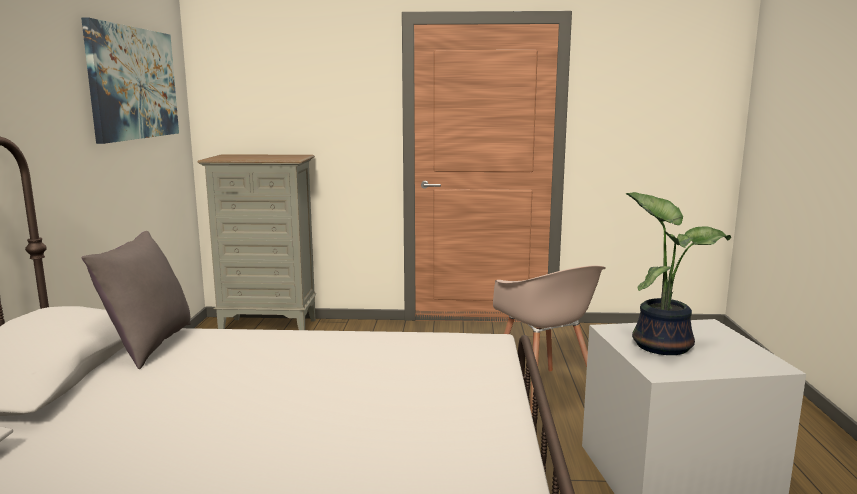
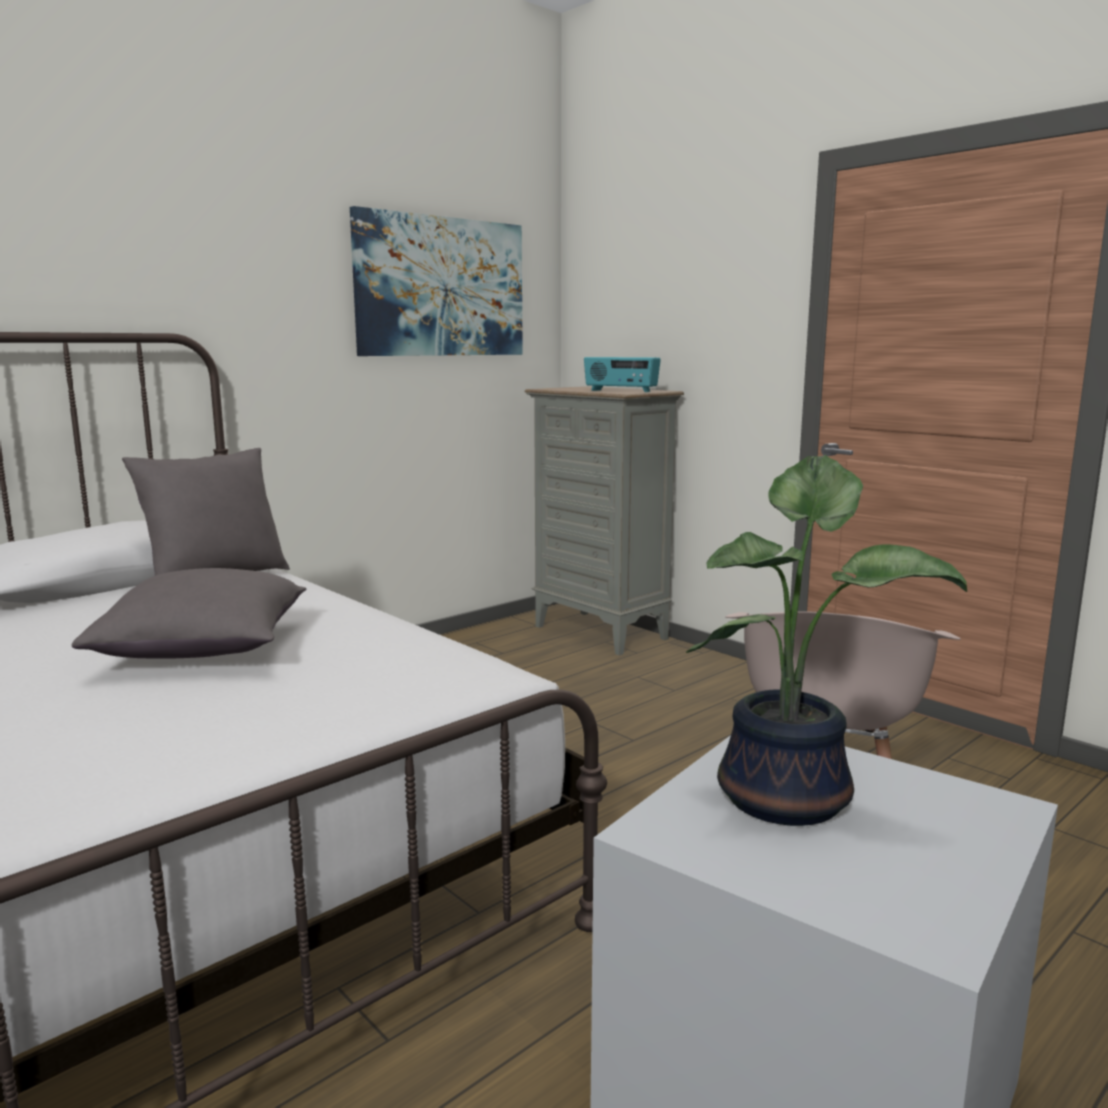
camera: 45 degrees right, 0 degrees up
(281, 157) = (620, 391): none -> radio
(303, 383) = (206, 650): none -> grey pillow

